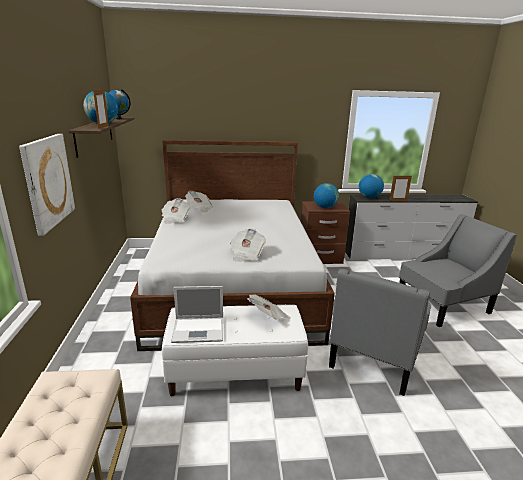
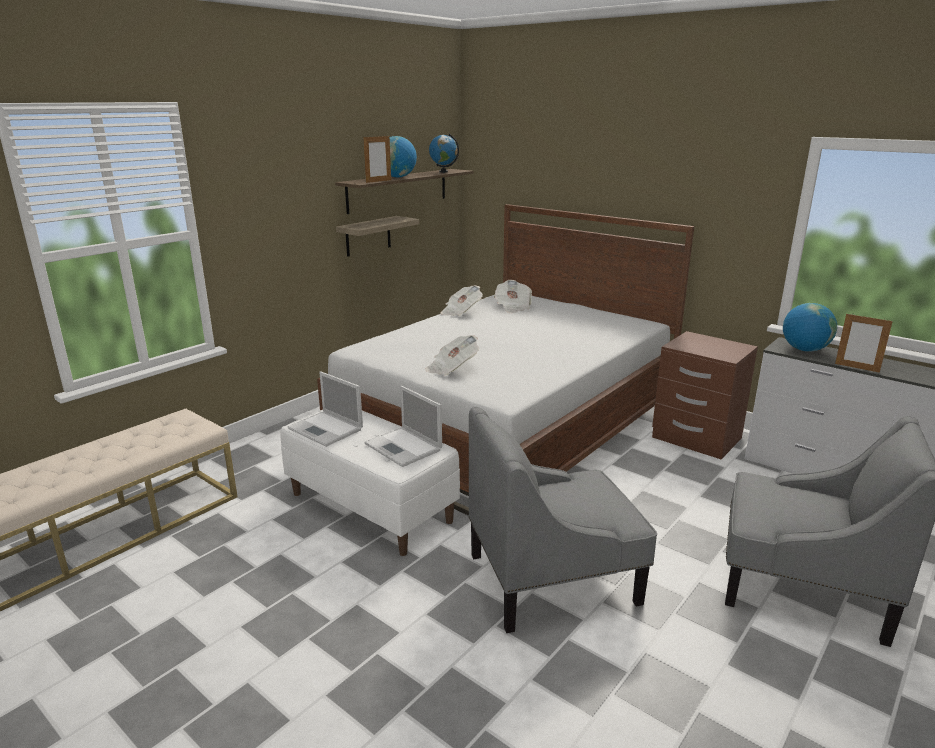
camera: 45 degrees right, 0 degrees up
(48, 181) = (279, 234): picture -> none
(87, 174) = (368, 236): none -> shelf
(268, 317) = (404, 447): newspaper -> laptop
(325, 207) = (702, 348): globe -> none

